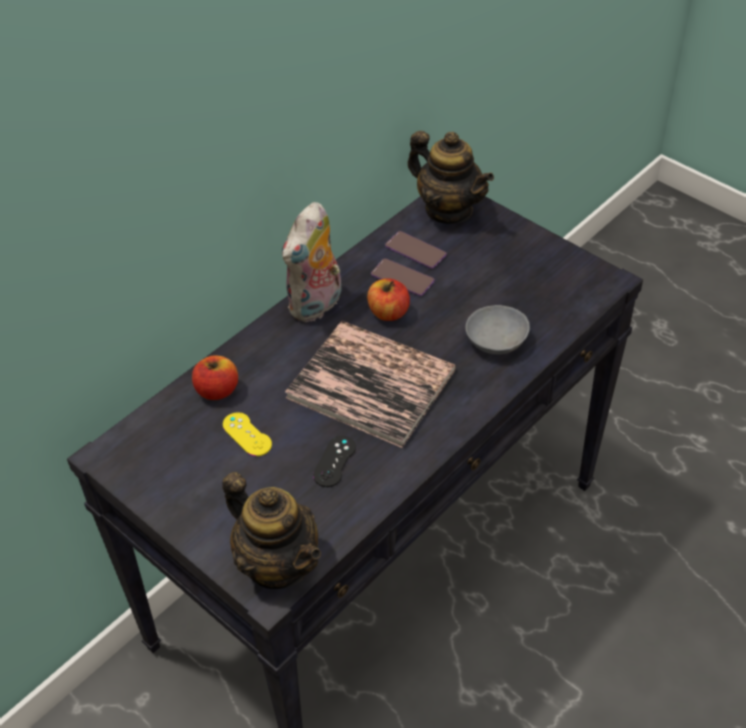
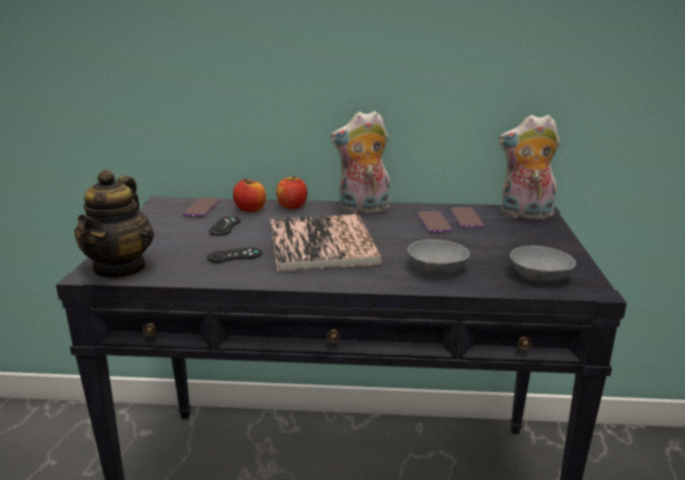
camera: 50 degrees right, 25 degrees down
(166, 429) = (202, 208): none -> phone
(247, 434) = (225, 226): yellow game controller -> black game controller
(388, 312) = (395, 228): apple -> apple (292, 206)
(448, 210) = (524, 215): teapot -> plush toy
(566, 289) = (541, 275): none -> grey bowl

